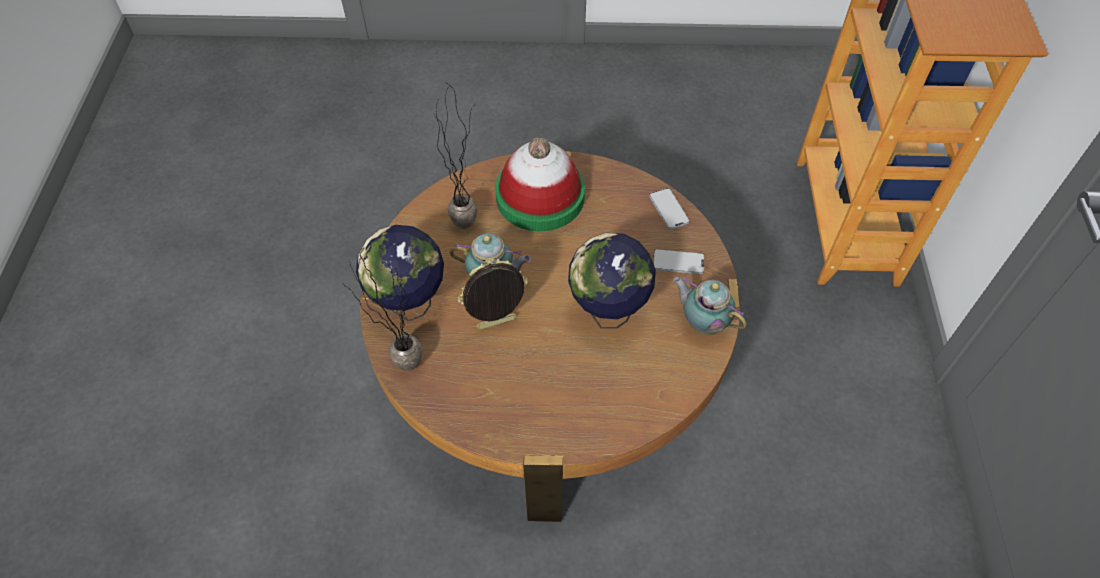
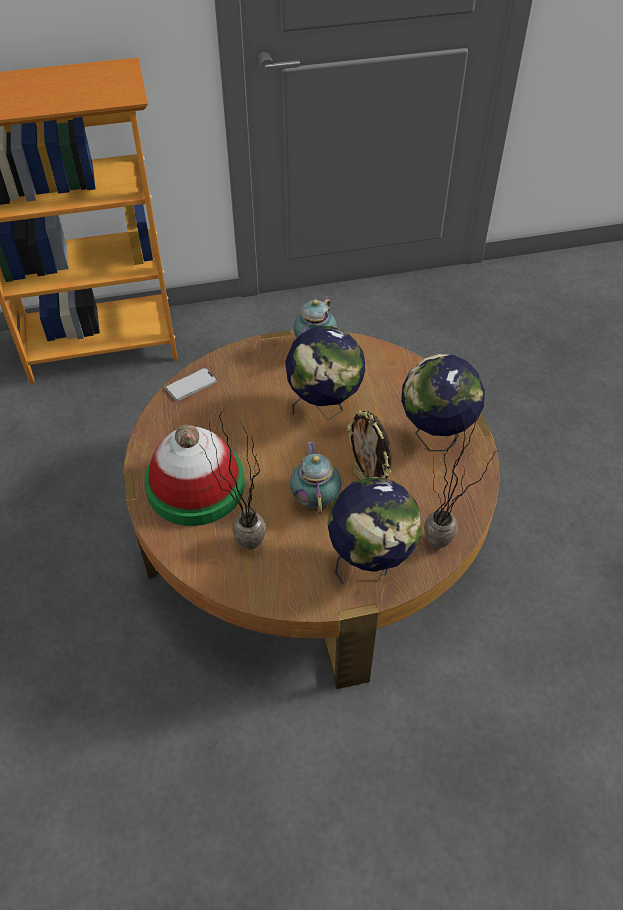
camera: 105 degrees left, 5 degrees down
(537, 404) = (435, 437): none -> globe
(678, 262) = (254, 371): phone -> none

